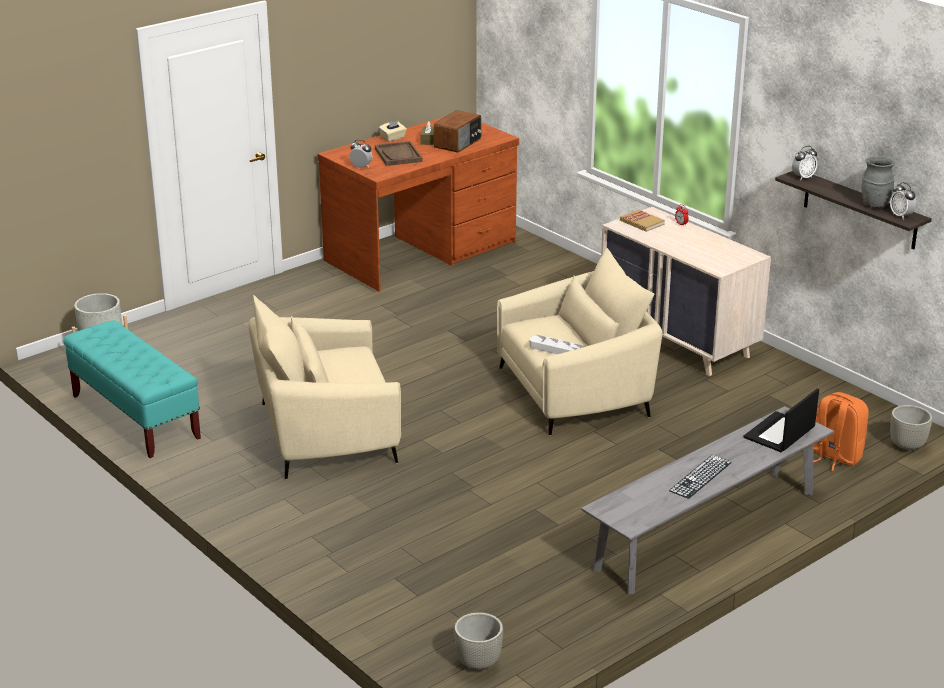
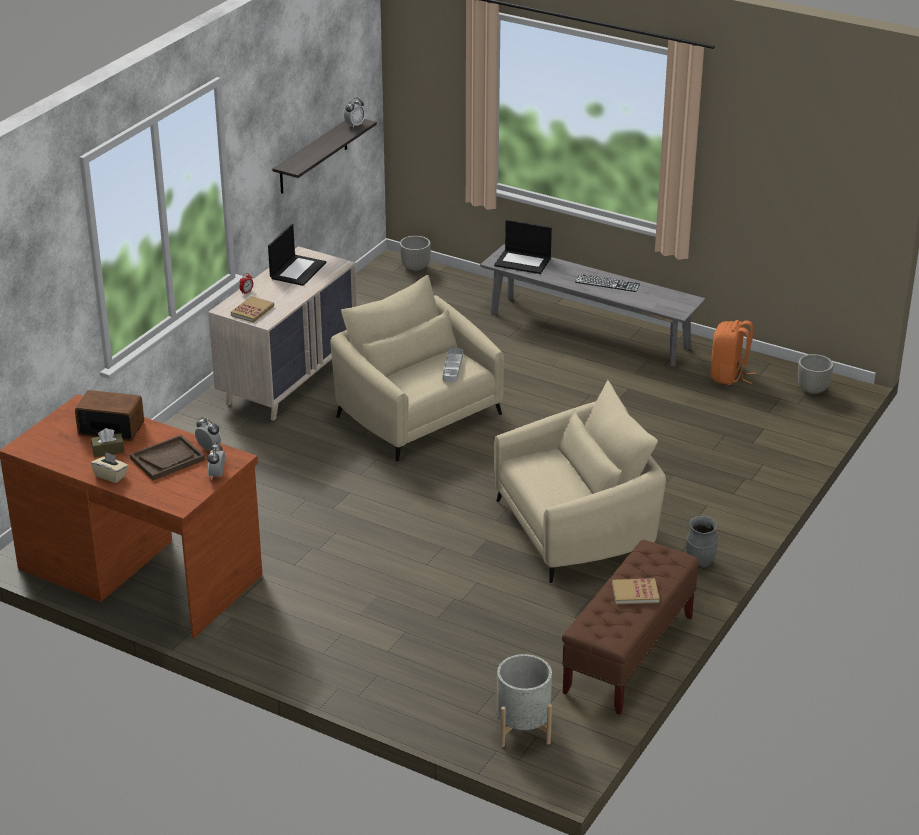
camera: 110 degrees left, 5 degrees up
(126, 354) = (635, 593): none -> book
(135, 417) = (628, 655): turquoise bench -> brown bench
(325, 432) = (576, 530): beige armchair -> beige armchair turned 75 degrees counterclockwise
(715, 250) = (297, 270): none -> laptop
(803, 177) = (293, 164): alarm clock -> alarm clock (209, 448)
(834, 456) = (450, 293): orange backpack -> orange backpack (729, 376)
(874, 205) = (338, 135): grey vase -> grey vase (700, 562)

